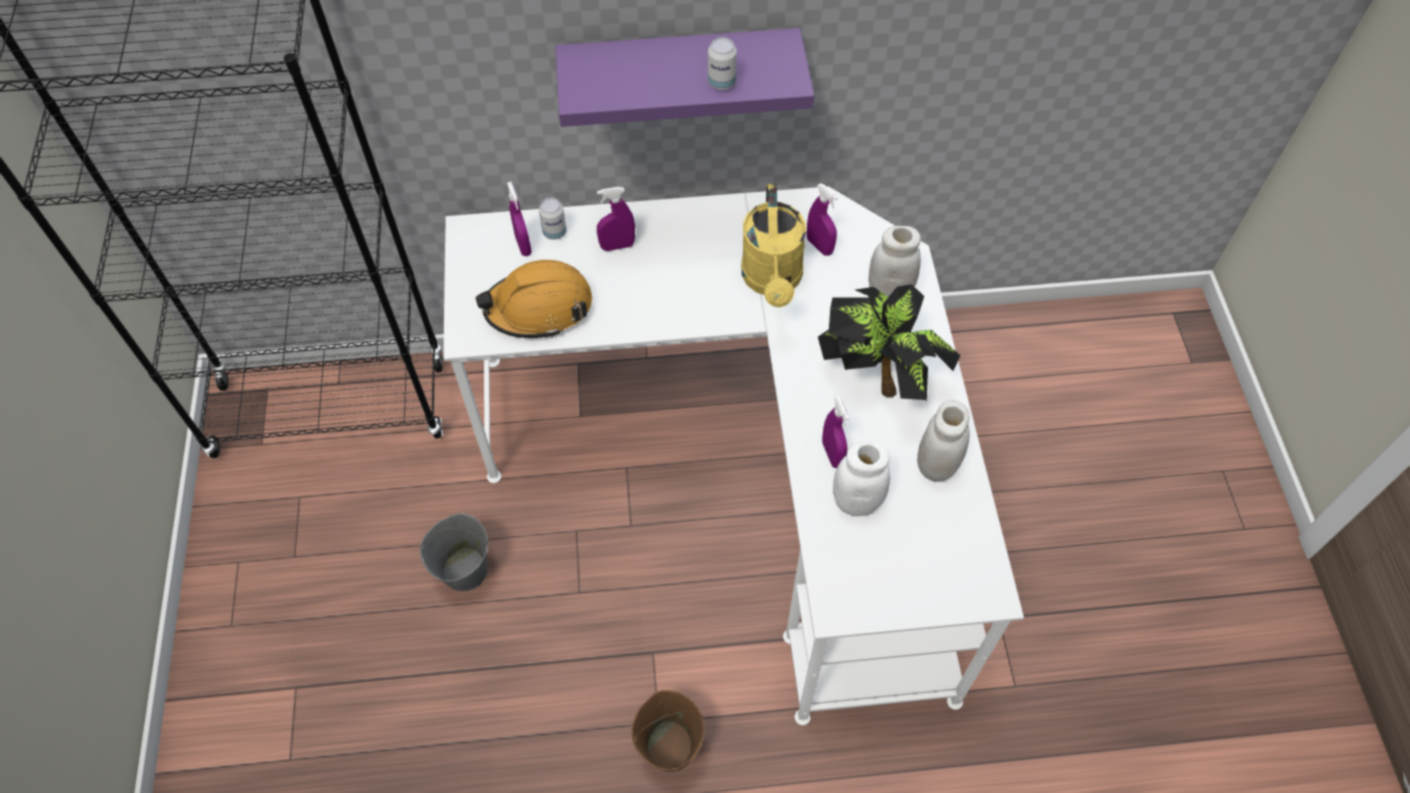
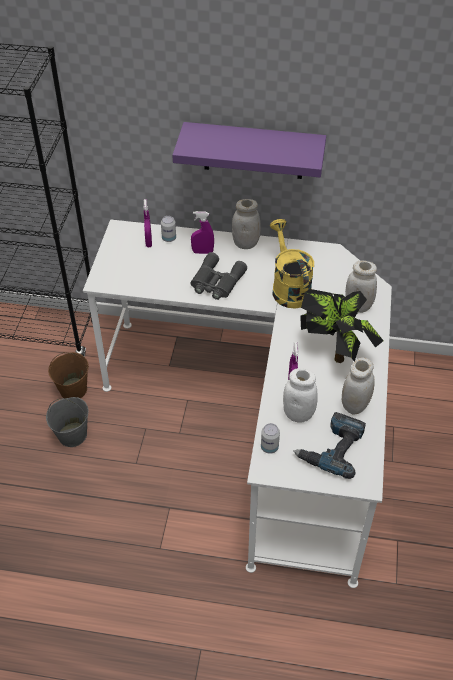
camera: 15 degrees right, 10 degrees down
(539, 307) = (146, 275): orange hard hat -> none
(656, 296) = (216, 282): none -> grey binoculars
(669, 746) = (162, 563): brown bucket -> brown bucket (73, 389)
(681, 216) = (245, 243): none -> white jar
(721, 82) = (270, 154): can -> can (269, 447)
(773, 281) = (288, 287): yellow watering can -> yellow watering can turned 150 degrees clockwise
(819, 246) = (323, 274): purple spray bottle -> none
(924, 546) = (332, 447): none -> power drill

